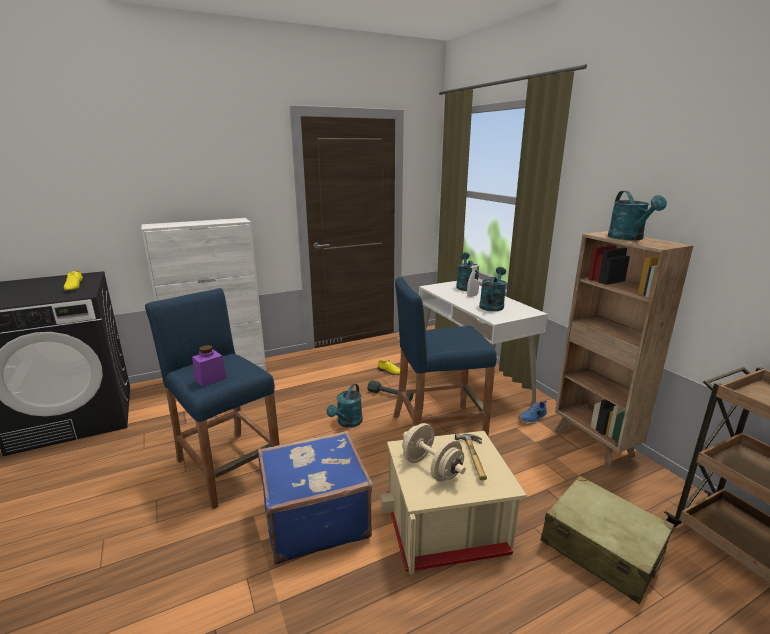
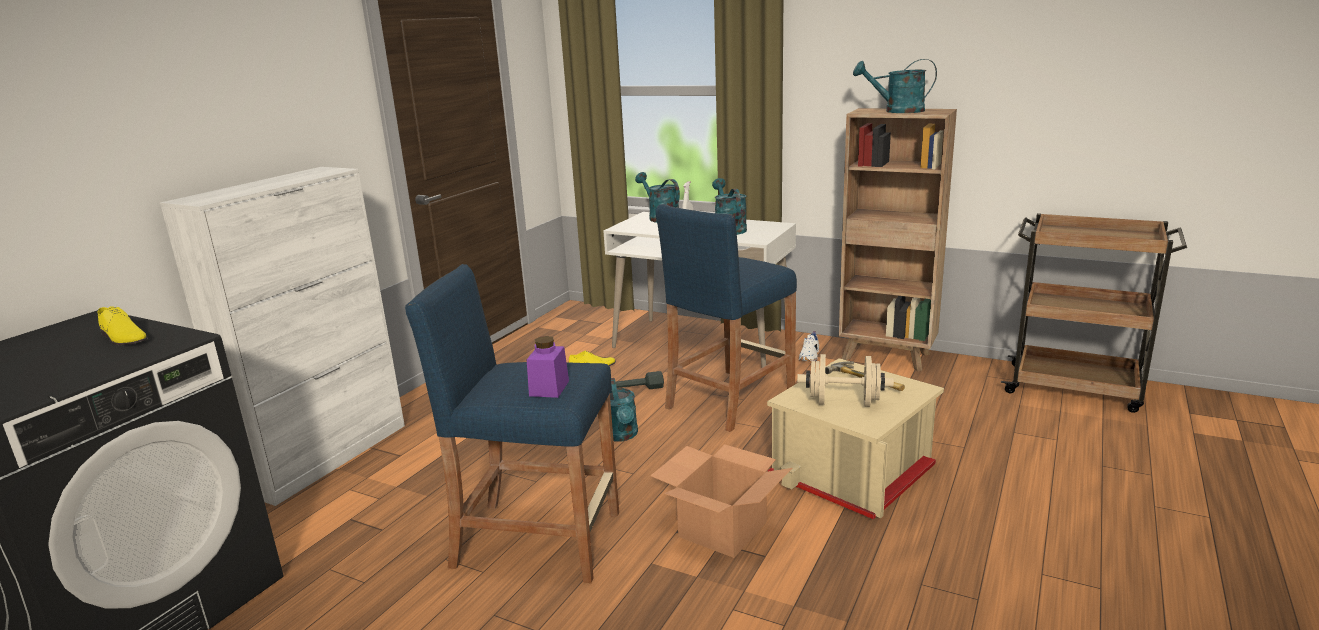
camera: 35 degrees left, 0 degrees up
(314, 518) = (722, 530): blue suitcase -> cardboard box
(533, 418) = (810, 356): blue shoe -> white shoe
(601, 548) = (985, 429): beige suitcase -> none
(629, 238) = (897, 111): turquoise watering can -> turquoise watering can turned 135 degrees clockwise

